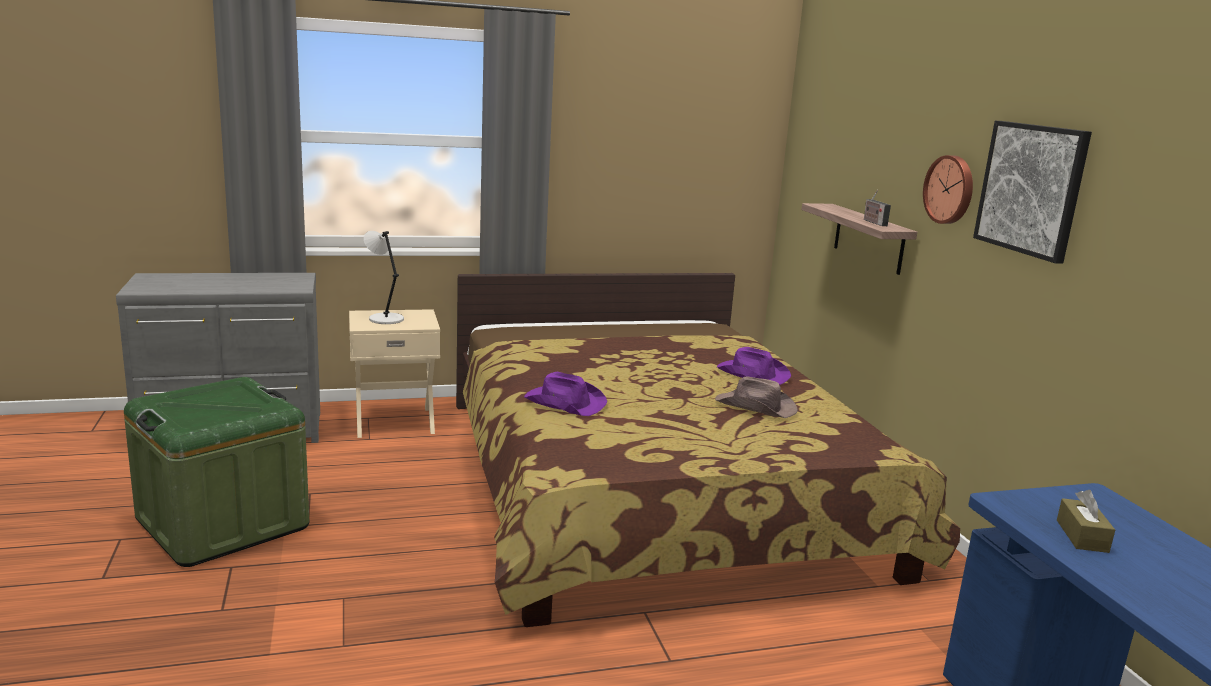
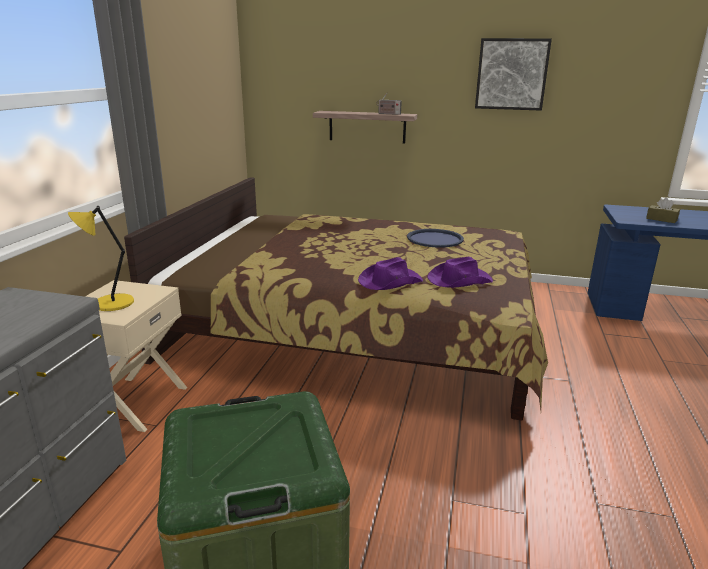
camera: 60 degrees left, 5 degrees up
(385, 319) = (111, 304): grey table lamp -> yellow table lamp
(752, 374) = (379, 227): purple hat -> purple hat (458, 280)
(756, 407) = (435, 239): brown hat -> blue tray
(950, 189) = (443, 84): wall clock -> none

